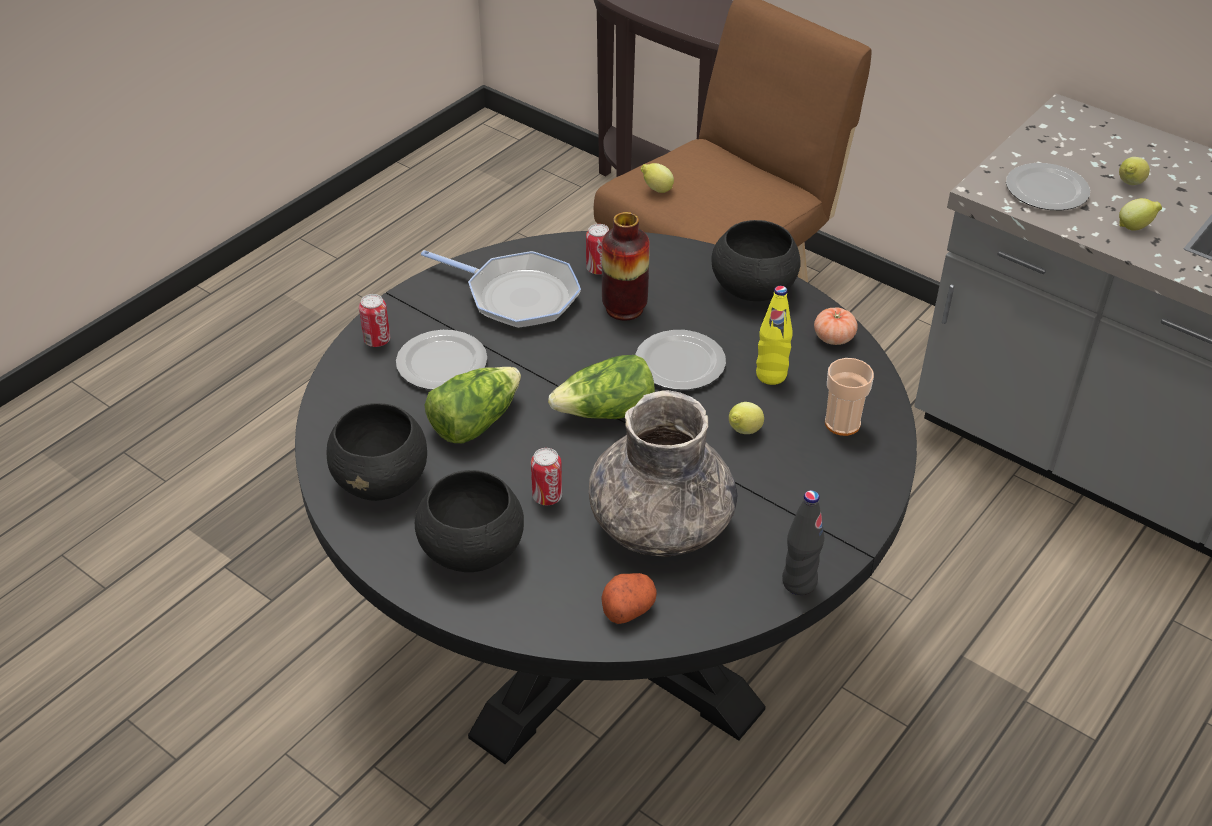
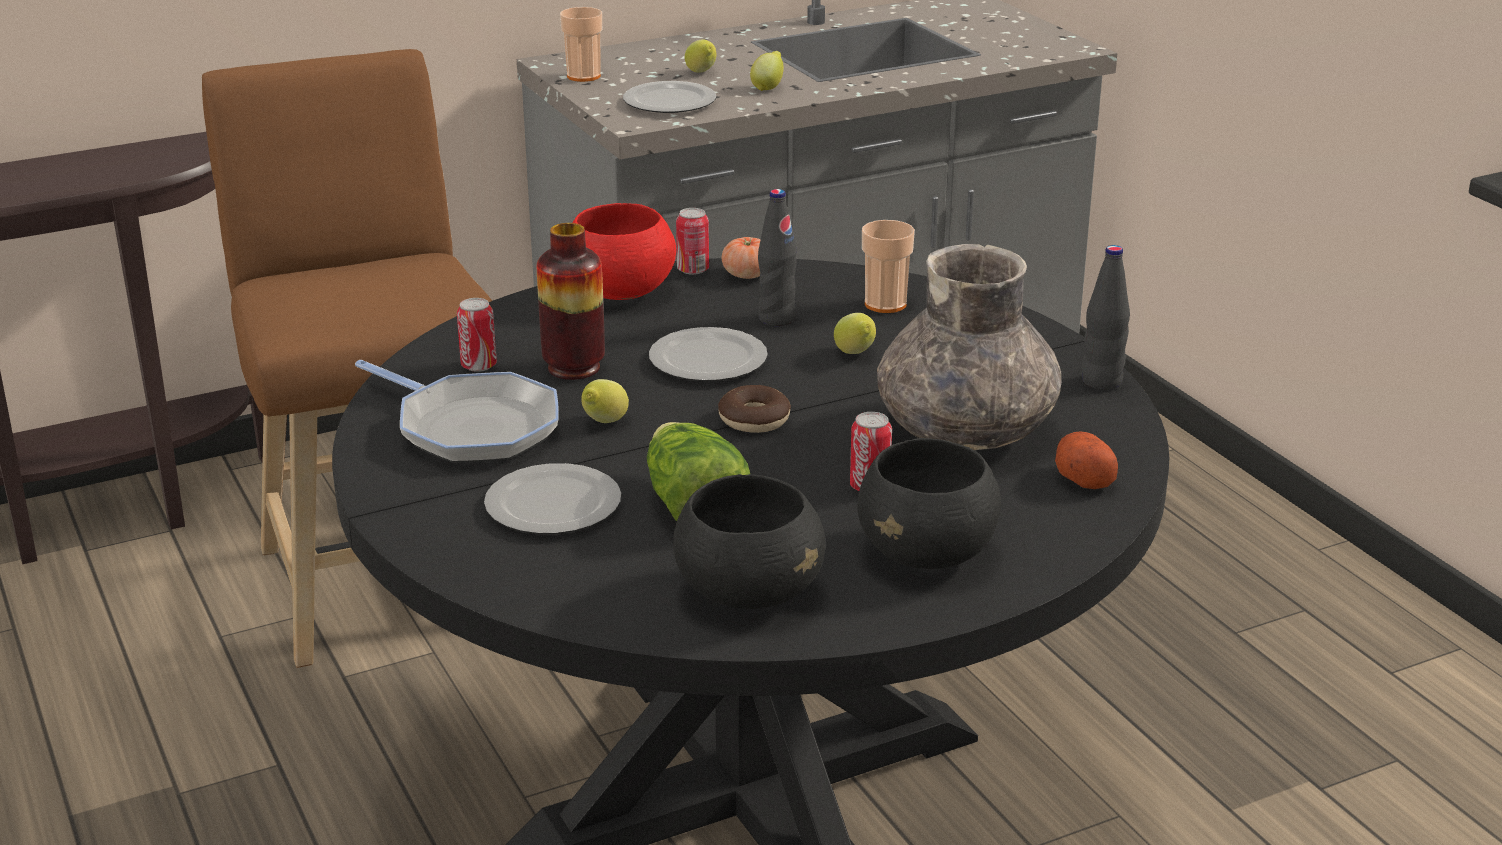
camera: 65 degrees left, 15 degrees down
(377, 340) = (452, 543): can -> can (693, 270)
(517, 296) = (472, 427): frying pan -> frying pan turned 75 degrees clockwise
(607, 413) = (754, 420): lettuce -> donut
(656, 190) = (328, 320): lemon -> lemon (604, 423)
(753, 289) = (621, 292): black bowl -> red bowl
(771, 375) = (777, 319): yellow bottle -> black bottle
(1054, 134) = (583, 76): none -> cup

